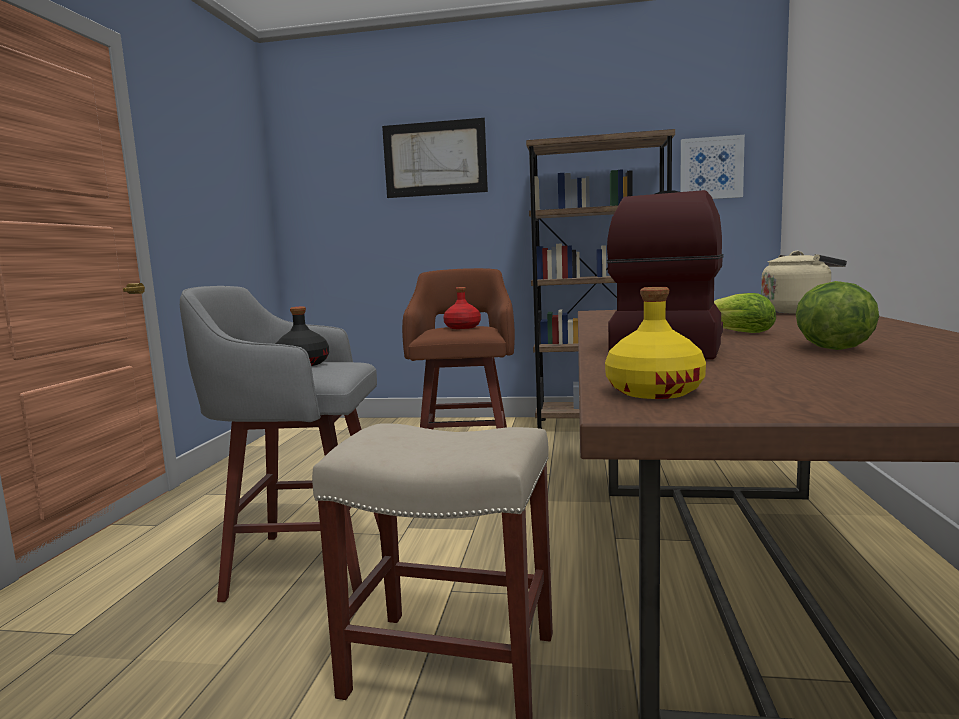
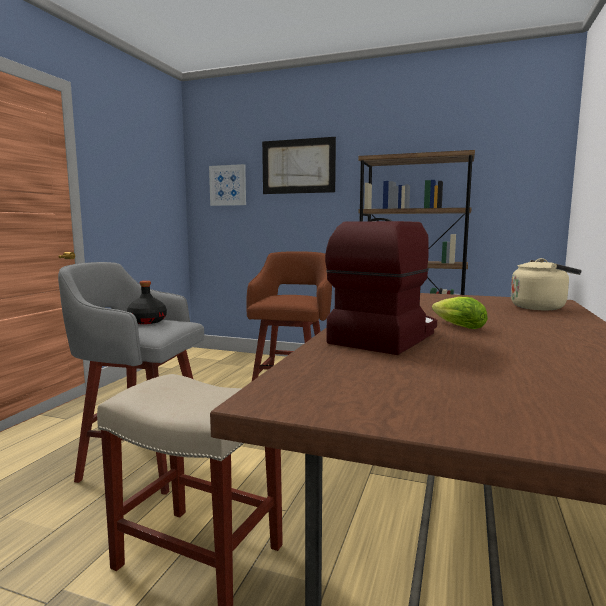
camera: 10 degrees right, 0 degrees up
(463, 327) = (292, 296): red bottle -> none
(653, 391) = (304, 384): yellow bottle -> none
(711, 168) = (511, 180): picture -> picture (228, 185)
(831, 348) = (506, 353): lettuce -> none

